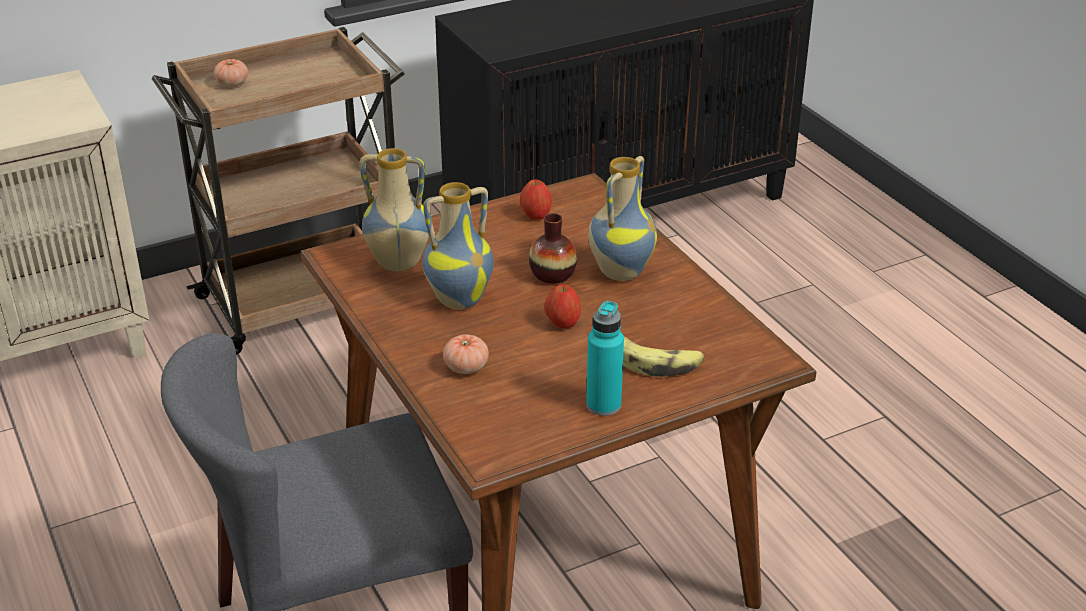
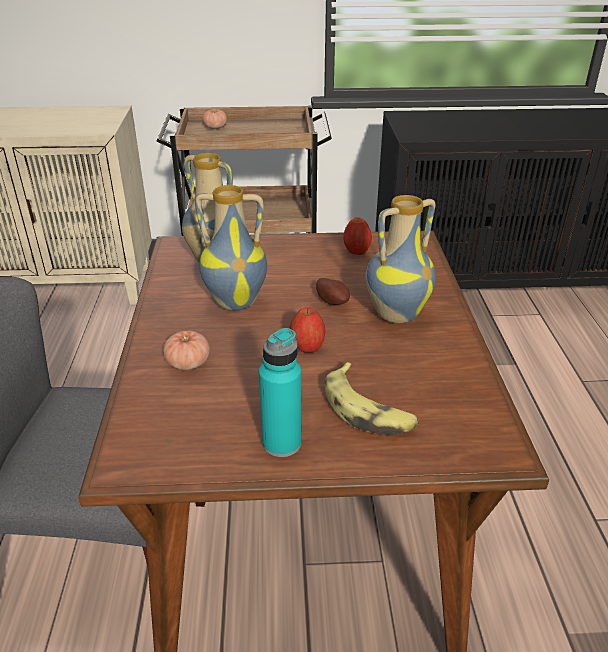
camera: 25 degrees right, 0 degrees up
(552, 274) = (333, 301): vase -> potato

